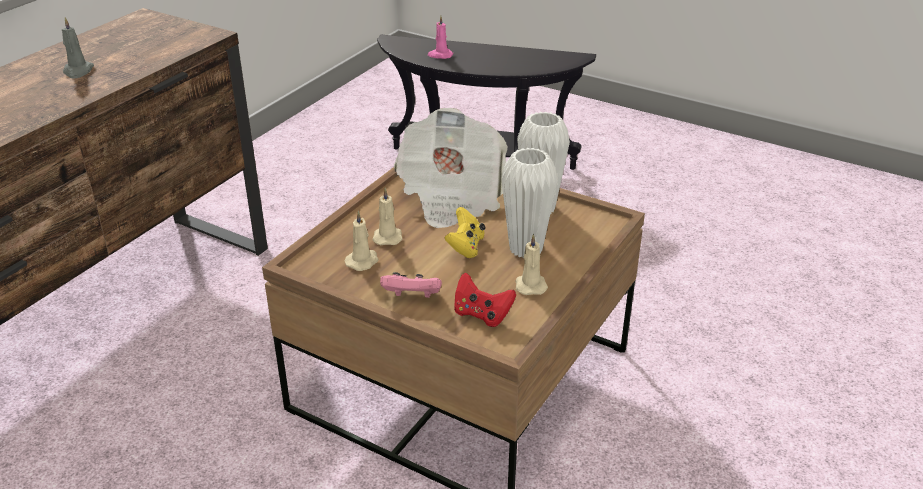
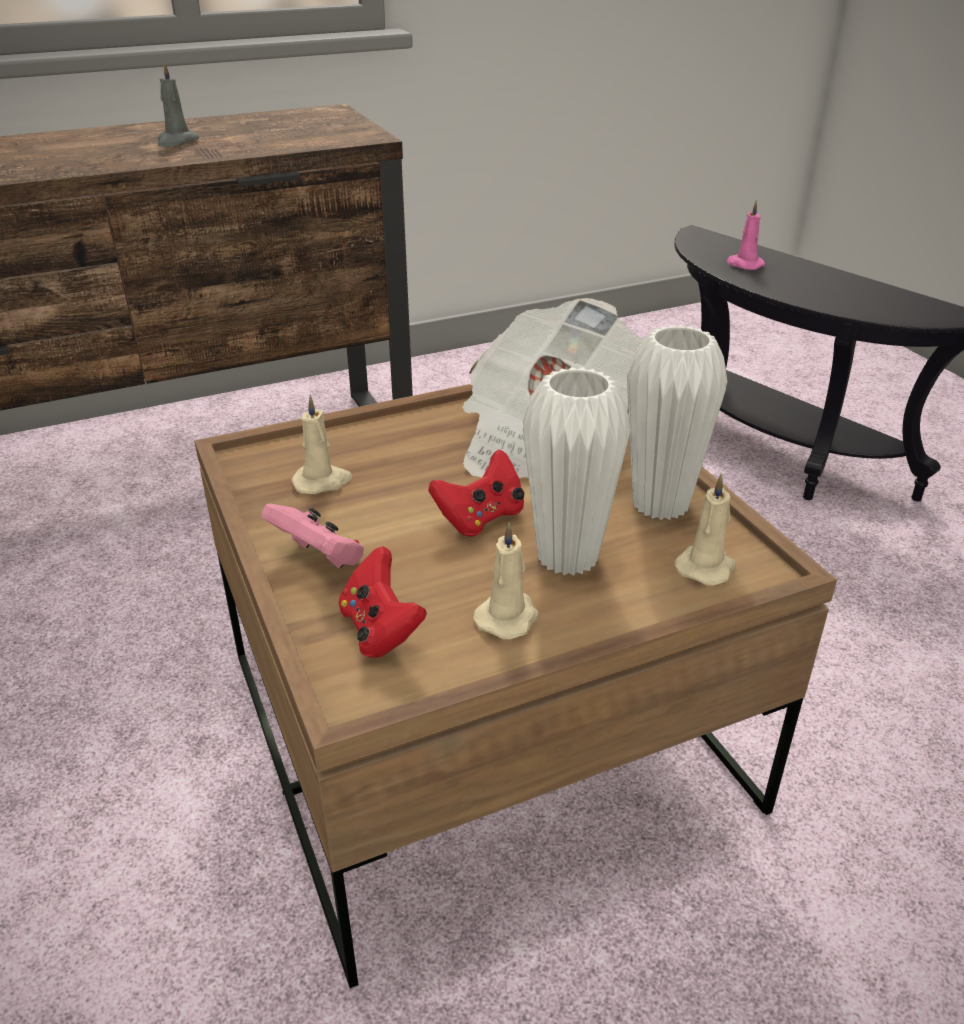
camera: 35 degrees right, 0 degrees up
(387, 237) = (394, 462): beige candle -> beige candle (706, 566)
(465, 247) = (481, 518): yellow game controller -> red game controller

